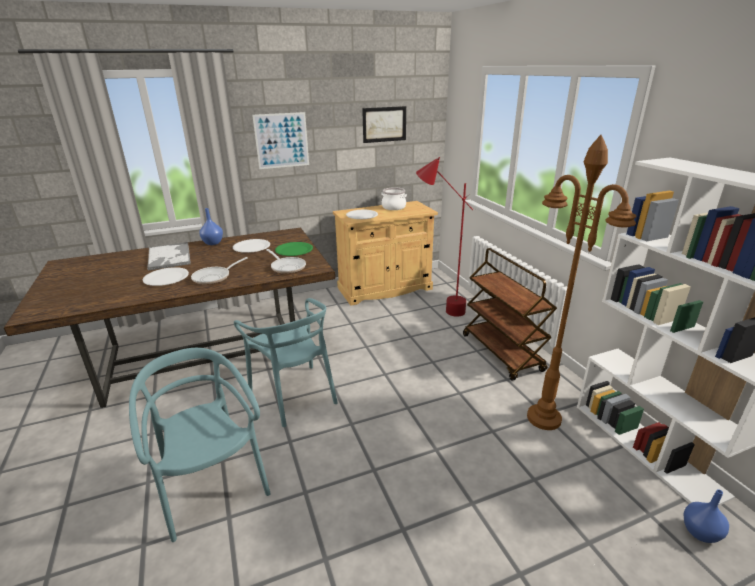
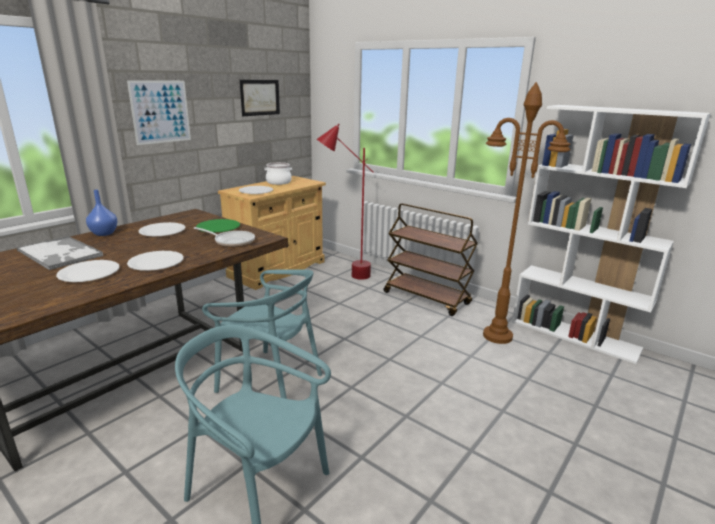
camera: 30 degrees left, 5 degrees down
(214, 277) = (156, 262): frying pan -> white plate
(701, 533) = (645, 375): blue vase -> none

